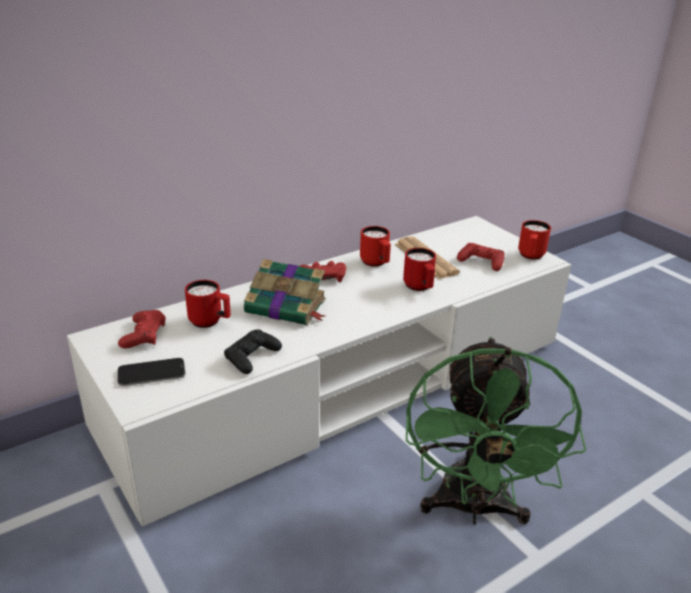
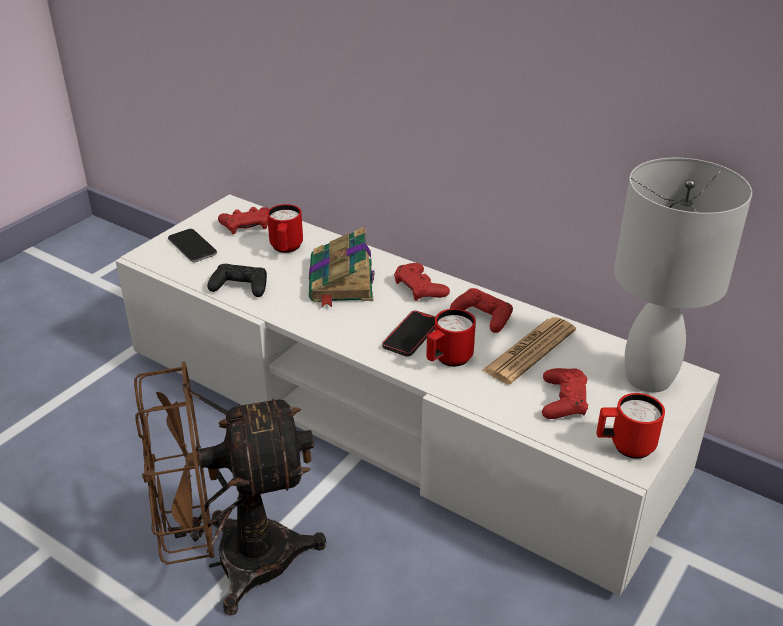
camera: 70 degrees right, 5 degrees up
(376, 263) = (483, 316): red mug -> red game controller
(382, 294) = (411, 336): none -> phone
(472, 233) = (650, 378): none -> white table lamp
(473, 508) = (233, 562): green fan -> brown fan

